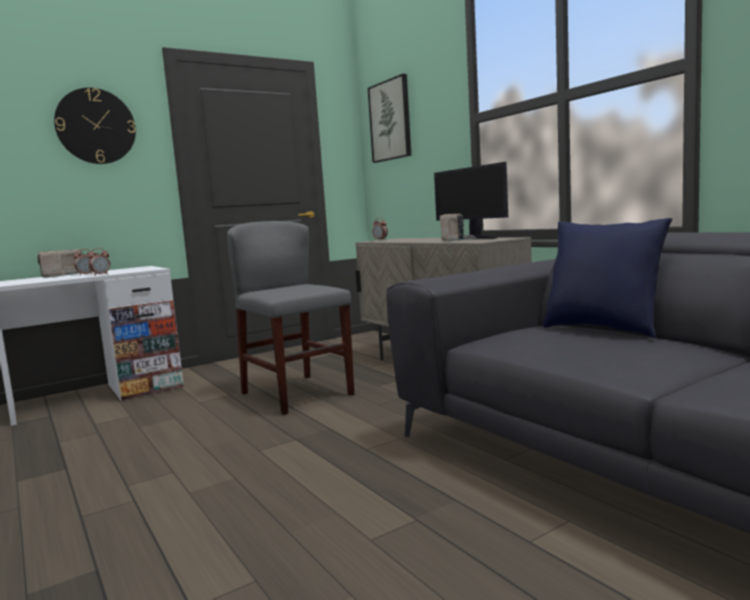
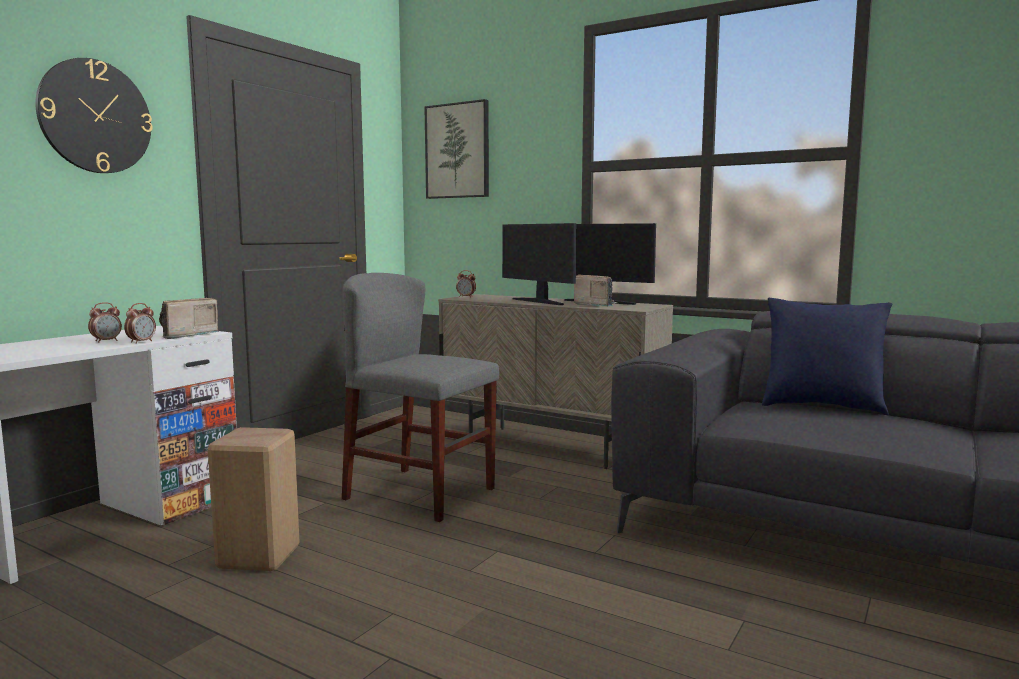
camera: 25 degrees left, 0 degrees up
(62, 275) = (53, 341): radio -> radio (185, 335)
(145, 426) = (260, 558): none -> beige stool
(422, 240) = (539, 301): none -> monitor

